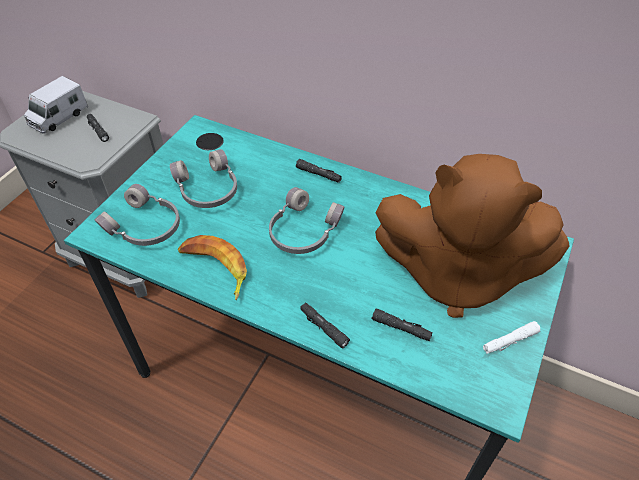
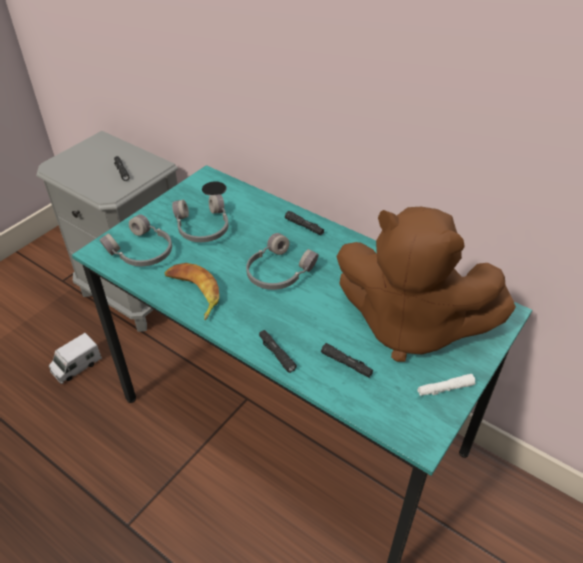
camera: 10 degrees right, 5 degrees down
(58, 117) = (90, 157): toy truck -> toy truck (76, 366)

